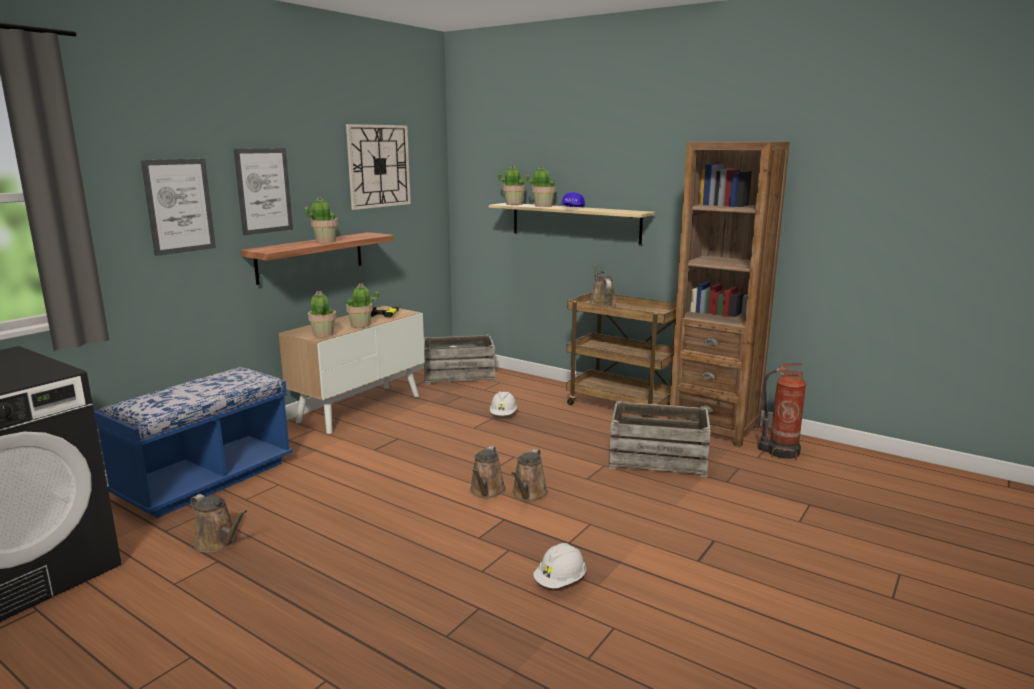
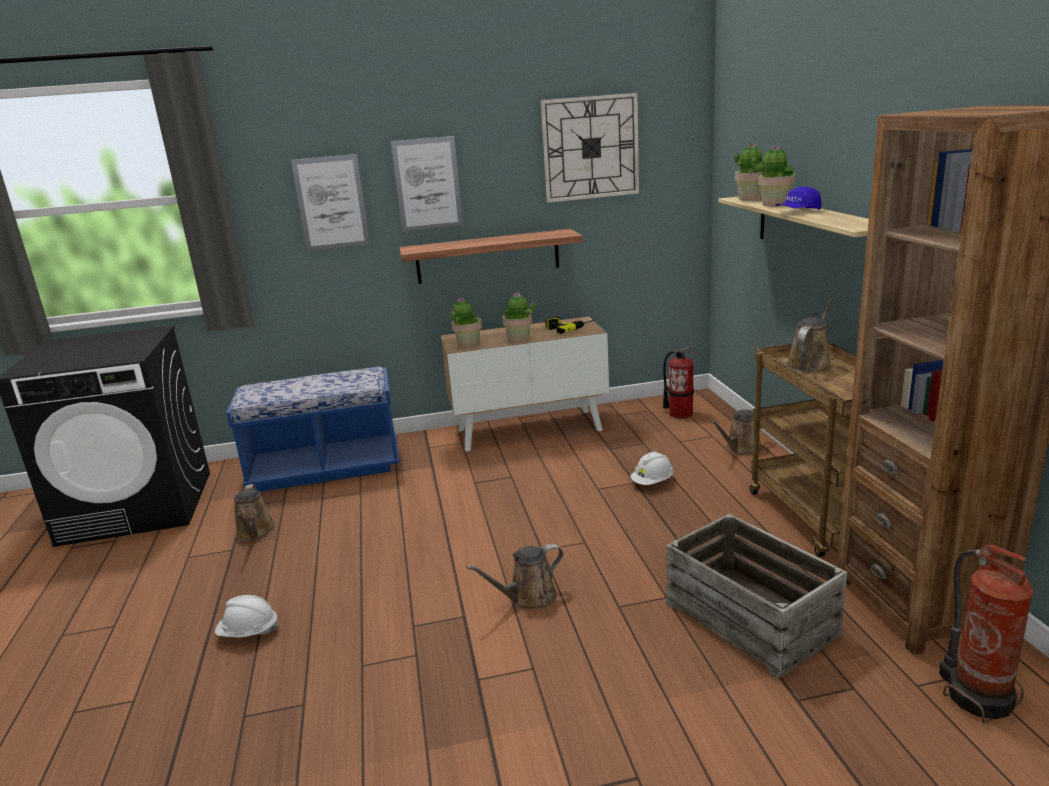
camera: 45 degrees right, 5 degrees up
(325, 241) = (493, 240): potted plant -> none
(459, 375) = (680, 414): crate -> fire extinguisher
(486, 491) = (496, 574): brown watering can -> brown watering can (741, 449)
(560, 581) = (401, 721): white hard hat -> white hard hat (248, 632)

